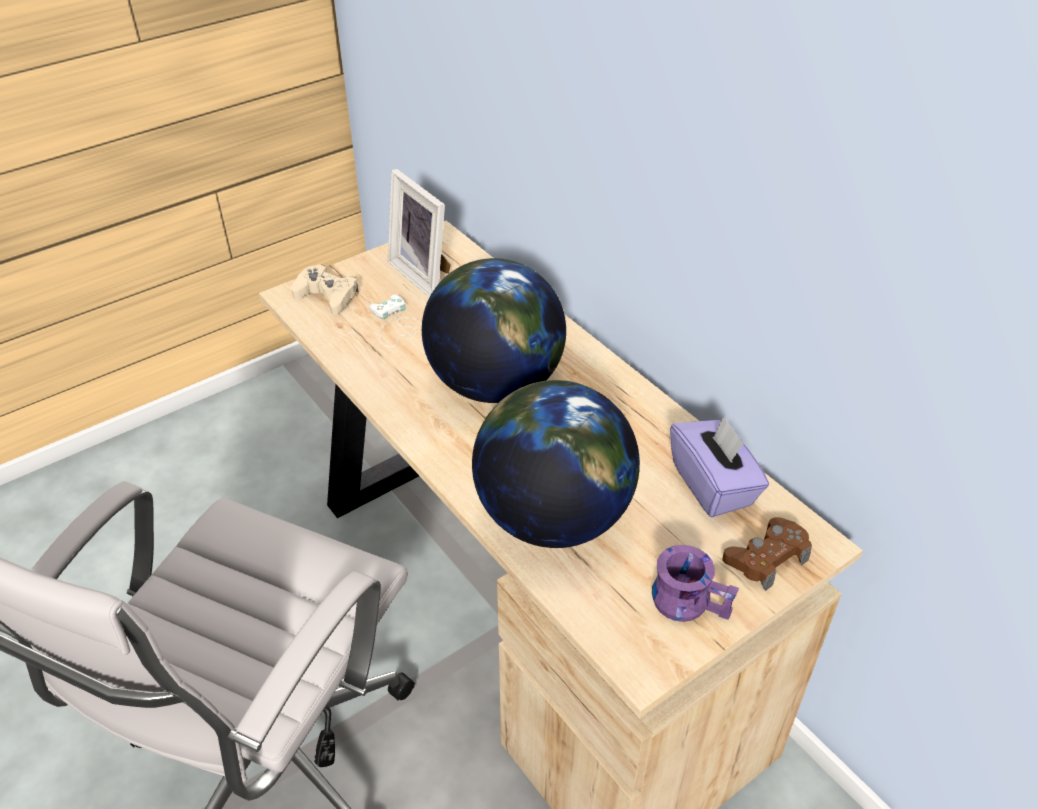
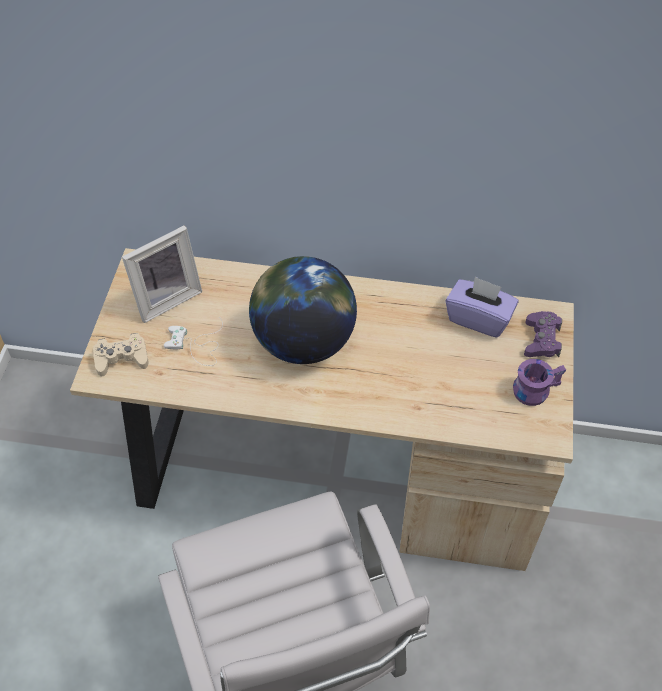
camera: 45 degrees left, 10 degrees up
(425, 274) = (166, 298): picture frame -> picture frame turned 45 degrees counterclockwise
(553, 516) = (427, 396): globe -> none
(766, 558) = (541, 340): brown game controller -> purple game controller

